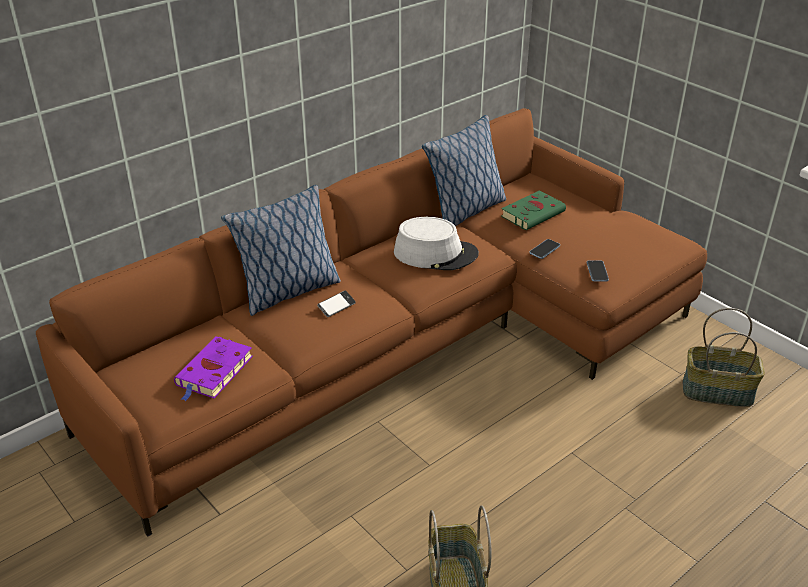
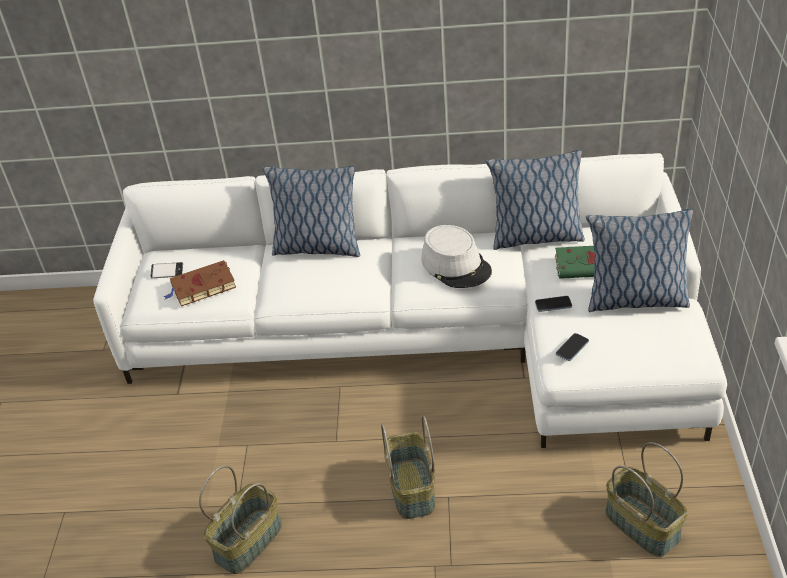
camera: 45 degrees right, 5 degrees up
(214, 372) = (201, 287): purple book -> brown book
(336, 306) = (331, 276): phone -> phone (167, 272)
(408, 343) = (432, 335): brown sofa -> white sofa
(536, 464) = (410, 488): none -> basket
(594, 223) = (634, 300): none -> pillow

